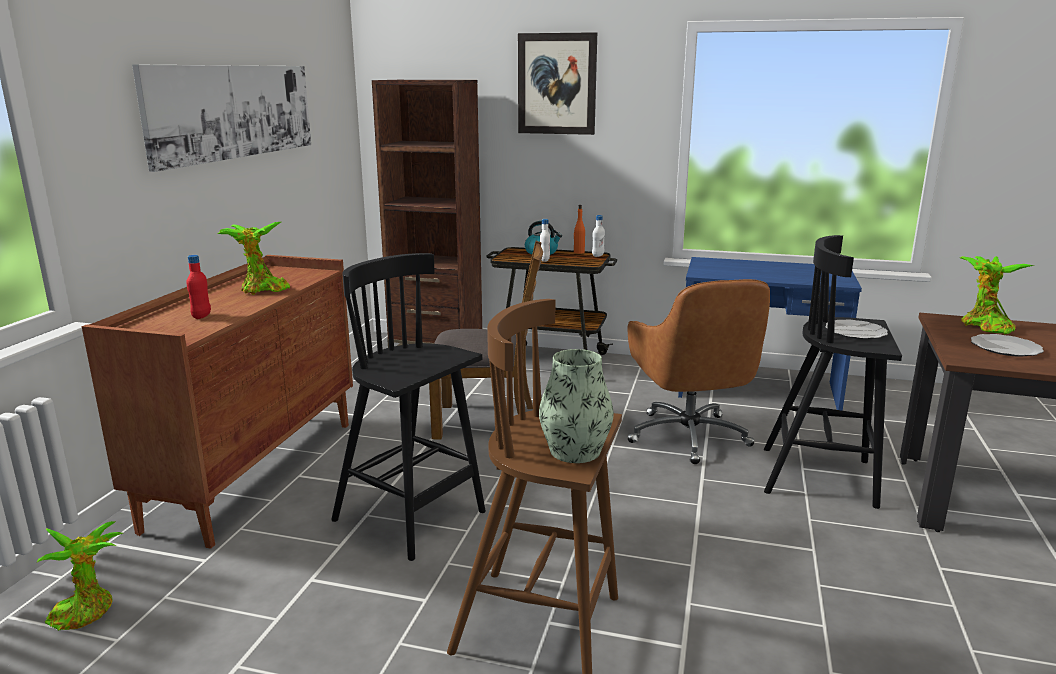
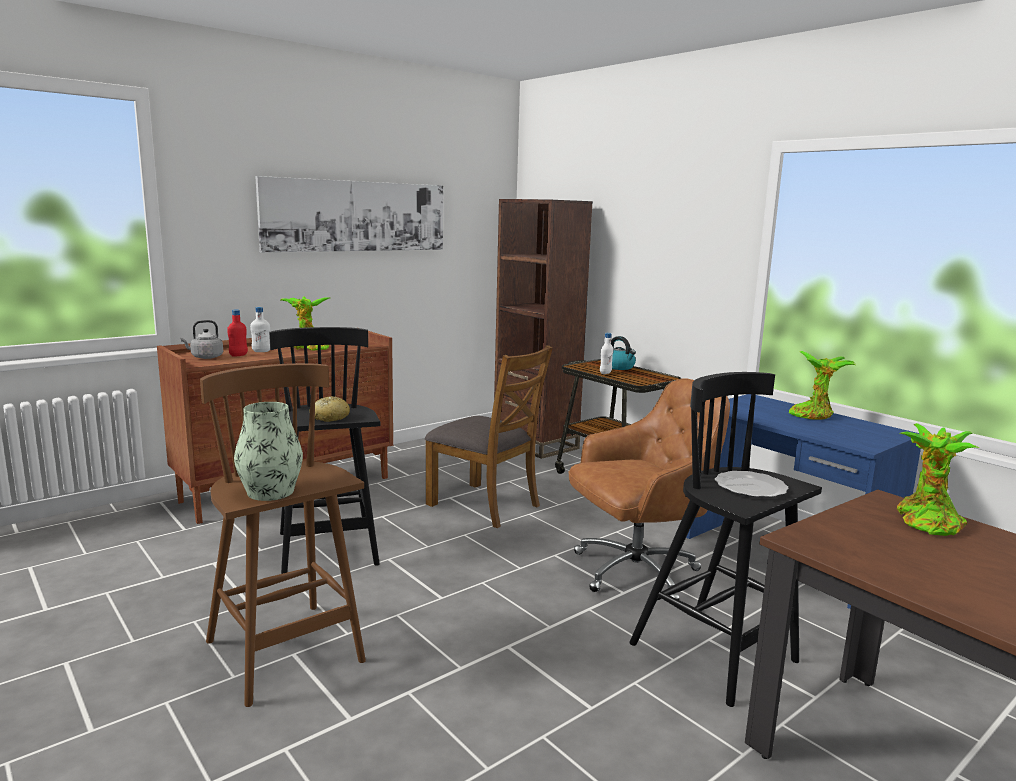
camera: 35 degrees right, 5 degrees down
(87, 611) = (97, 533): potted plant -> potted plant (813, 415)
(166, 328) = (205, 357): none -> grey kettle
(426, 364) = (329, 417): none -> bread
(557, 84) = (655, 206): picture -> none
(578, 252) = (653, 372): orange bottle -> none
(598, 255) = (664, 378): white bottle -> white bottle (261, 351)
(687, 436) = (636, 571): brown office chair -> brown office chair turned 135 degrees counterclockwise
(1006, 348) = (889, 546): plate -> none

